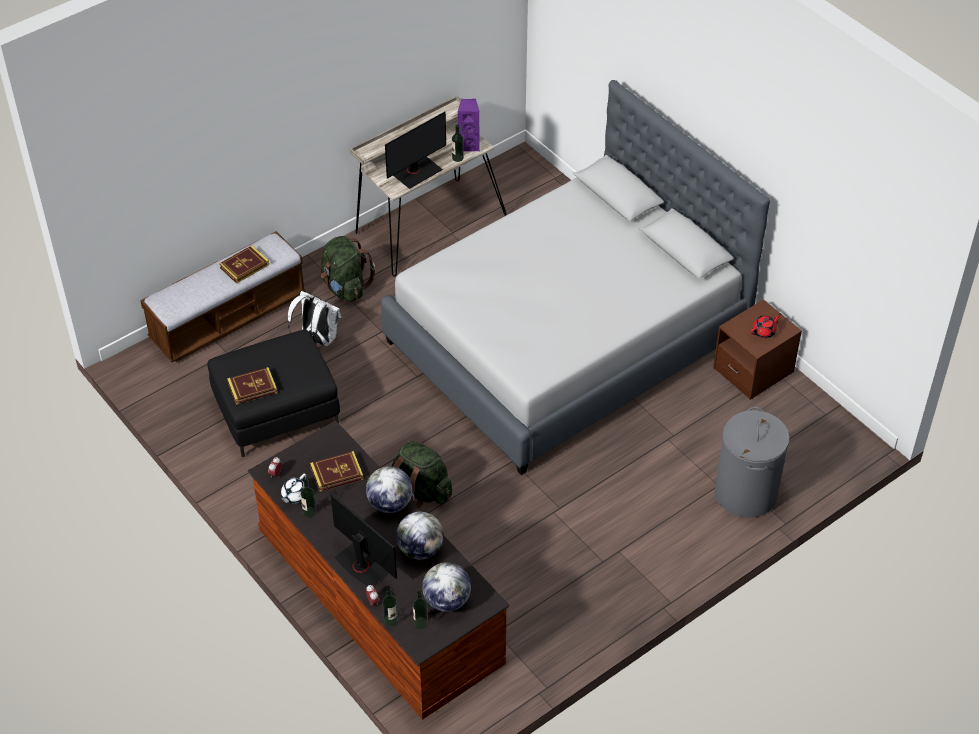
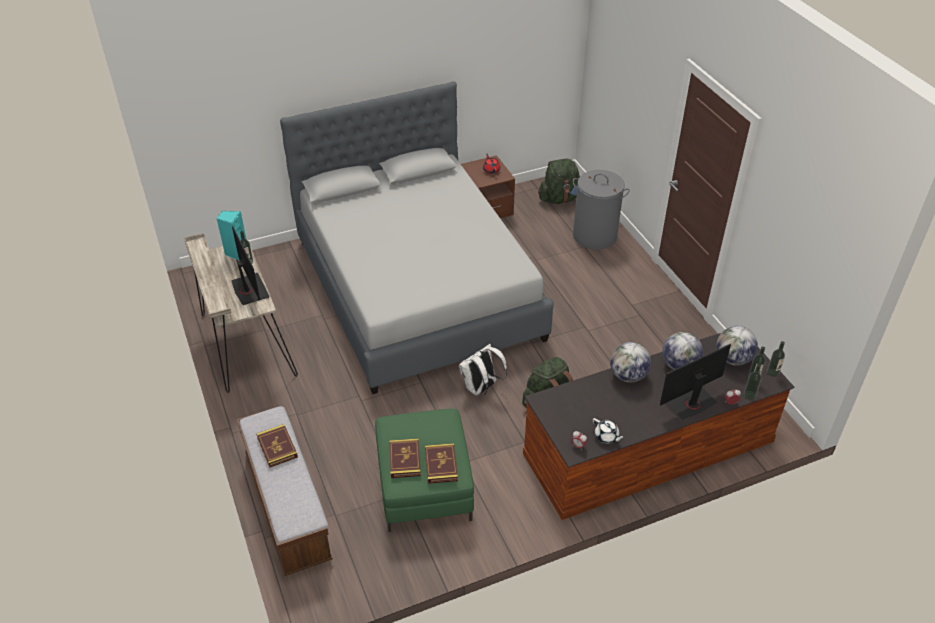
camera: 75 degrees left, 5 degrees down
(277, 411) = (424, 485): black ottoman -> green ottoman
(309, 512) = (627, 429): bottle -> bottle (772, 372)
(317, 339) = (347, 441): white backpack -> white backpack (481, 388)
(336, 473) = (587, 404): book -> book (405, 460)
(345, 287) = (293, 411): green backpack -> green backpack (560, 198)
(469, 145) = (236, 253): purple speaker -> turquoise speaker

